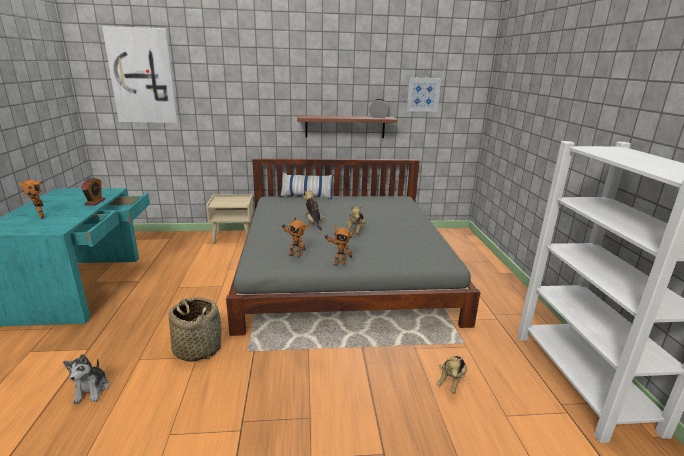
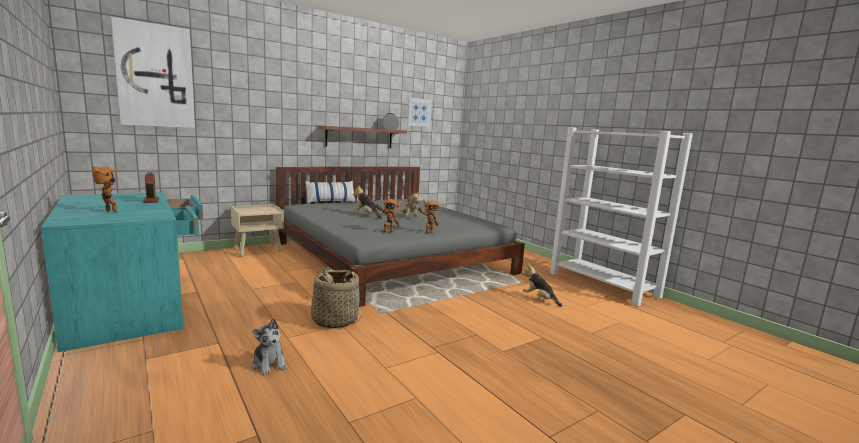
camera: 30 degrees left, 10 degrees down
(451, 381) = (539, 299): plush toy -> plush toy turned 135 degrees clockwise

